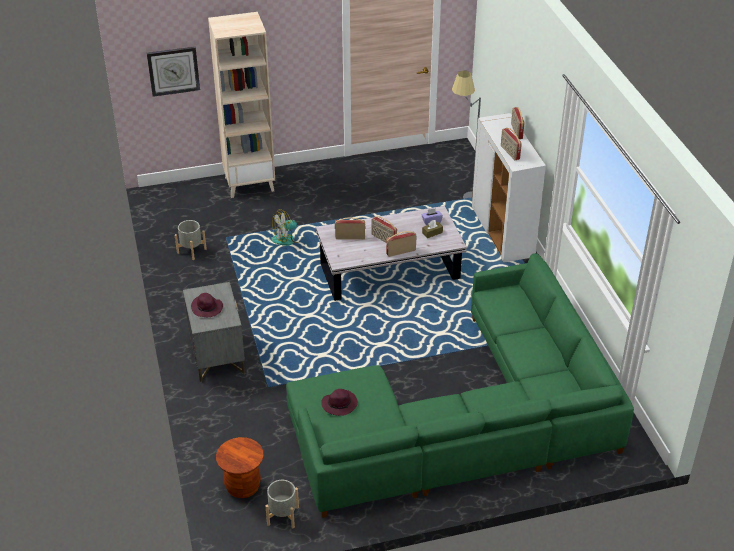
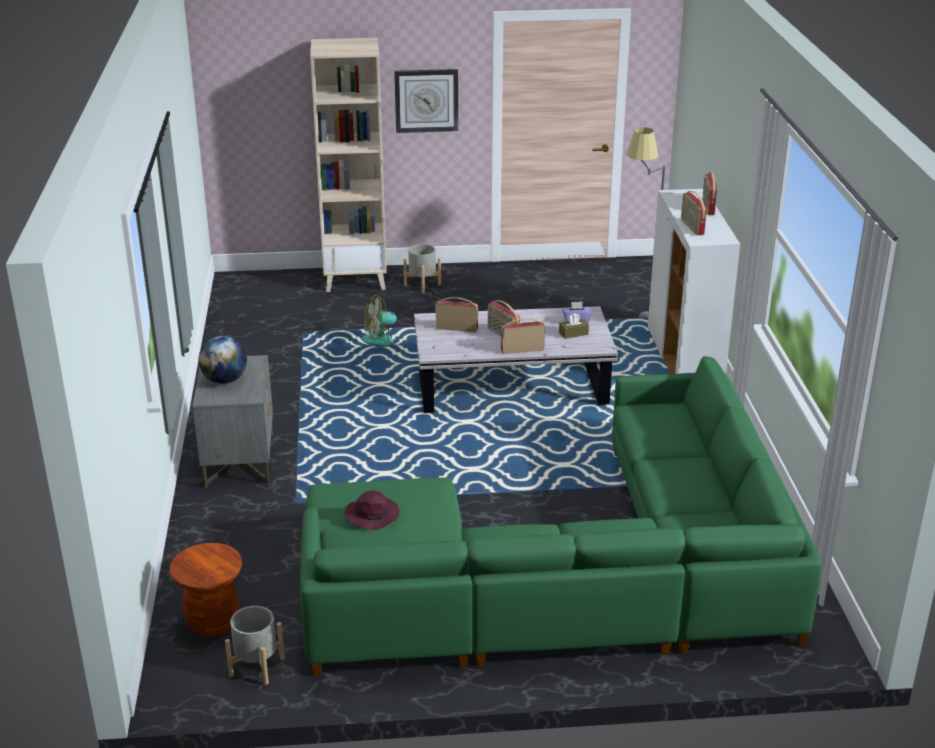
camera: 10 degrees right, 10 degrees down
(173, 71) = (263, 111): wall clock -> wall clock (426, 100)
(191, 251) = (252, 342): grey planter -> grey planter (422, 284)
(207, 308) = (225, 380): purple hat -> globe

